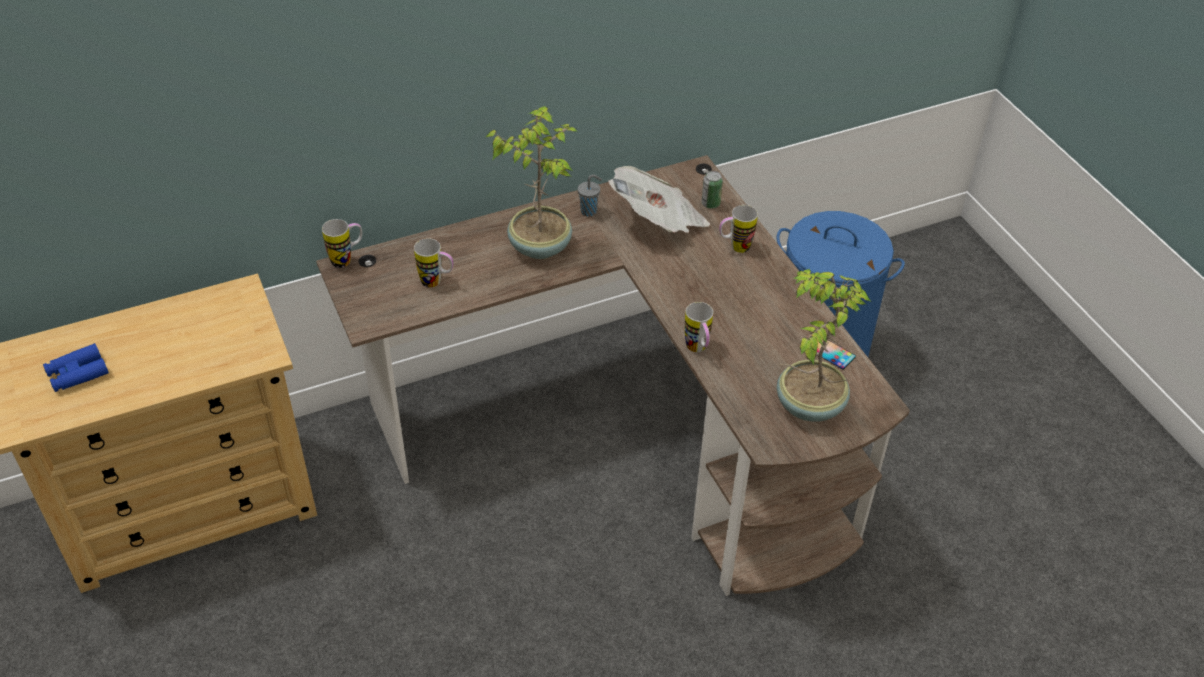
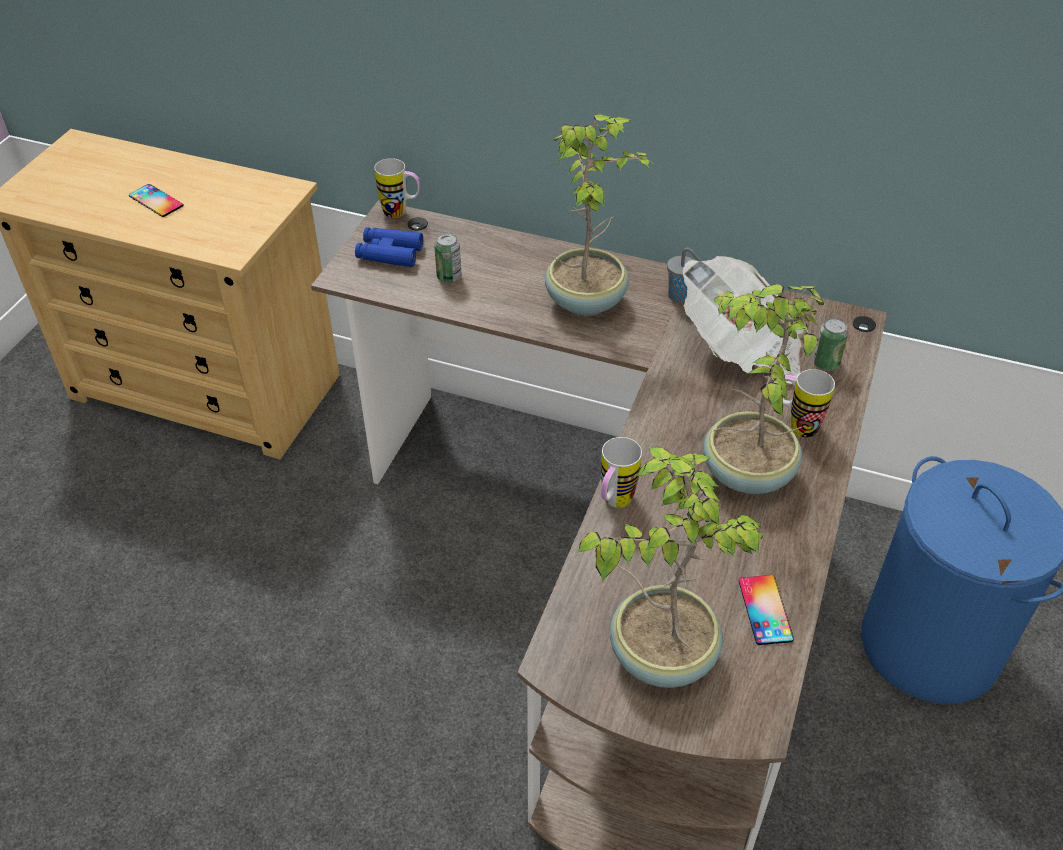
camera: 45 degrees right, 0 degrees up
(77, 373) = (95, 183): blue binoculars -> blue binoculars (389, 253)
(151, 356) = (156, 201): none -> phone
(437, 282) = (449, 277): mug -> can
(741, 290) = (745, 473): none -> potted plant

